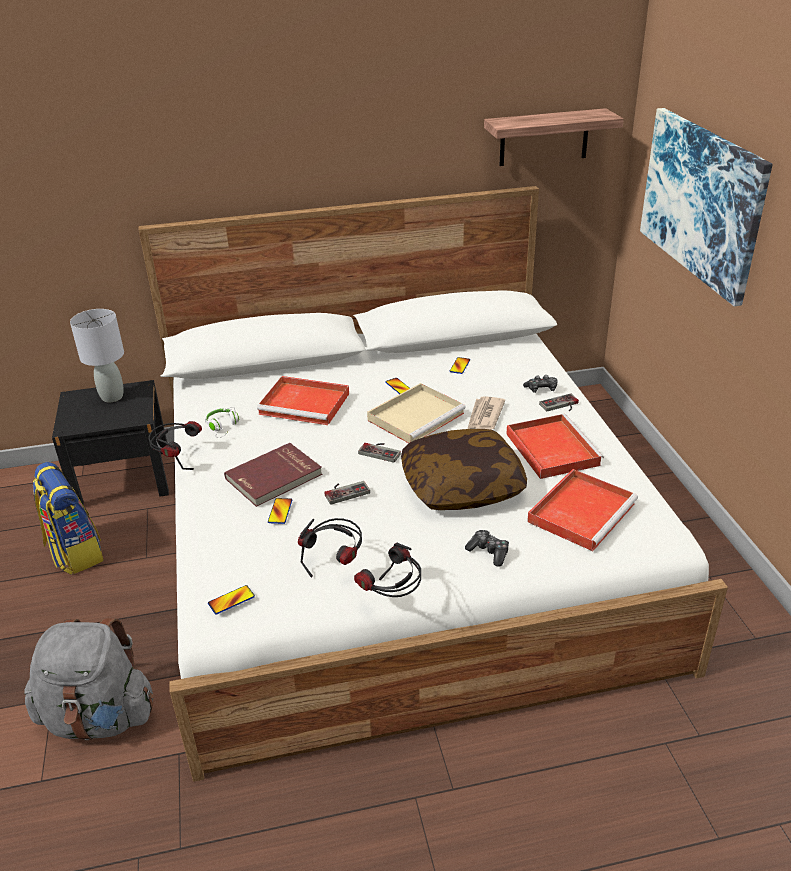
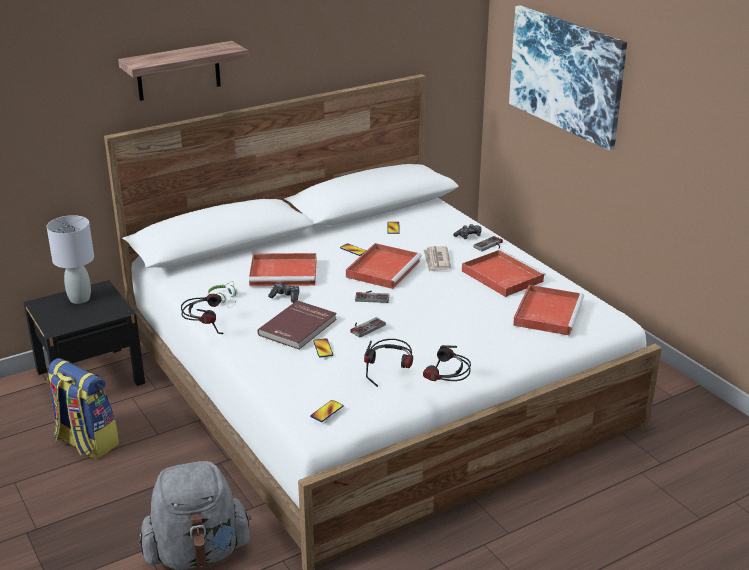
camera: 20 degrees left, 5 degrees down
(416, 416) = (383, 268): beige tray -> red tray
(462, 486) = (450, 311): pillow -> none
(489, 552) = (497, 349): game controller -> game controller (285, 297)
(544, 137) = (425, 34): shelf -> shelf (178, 71)

